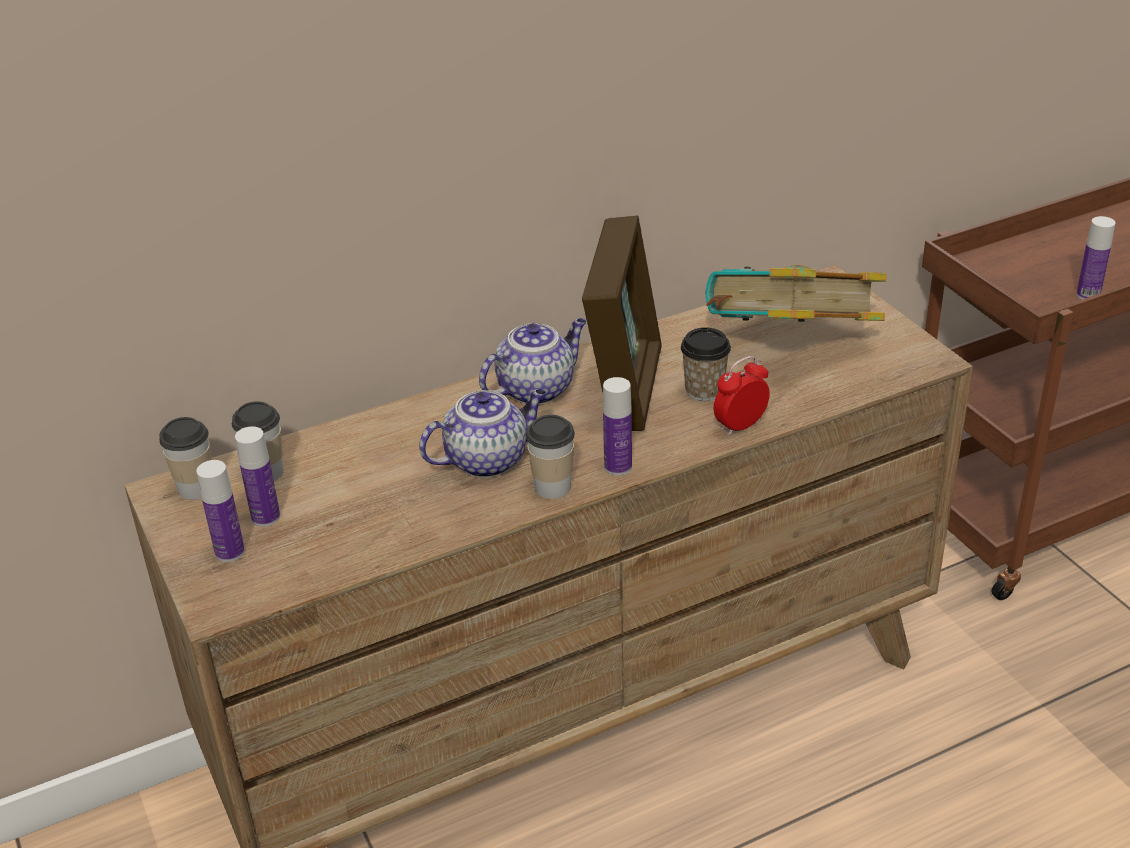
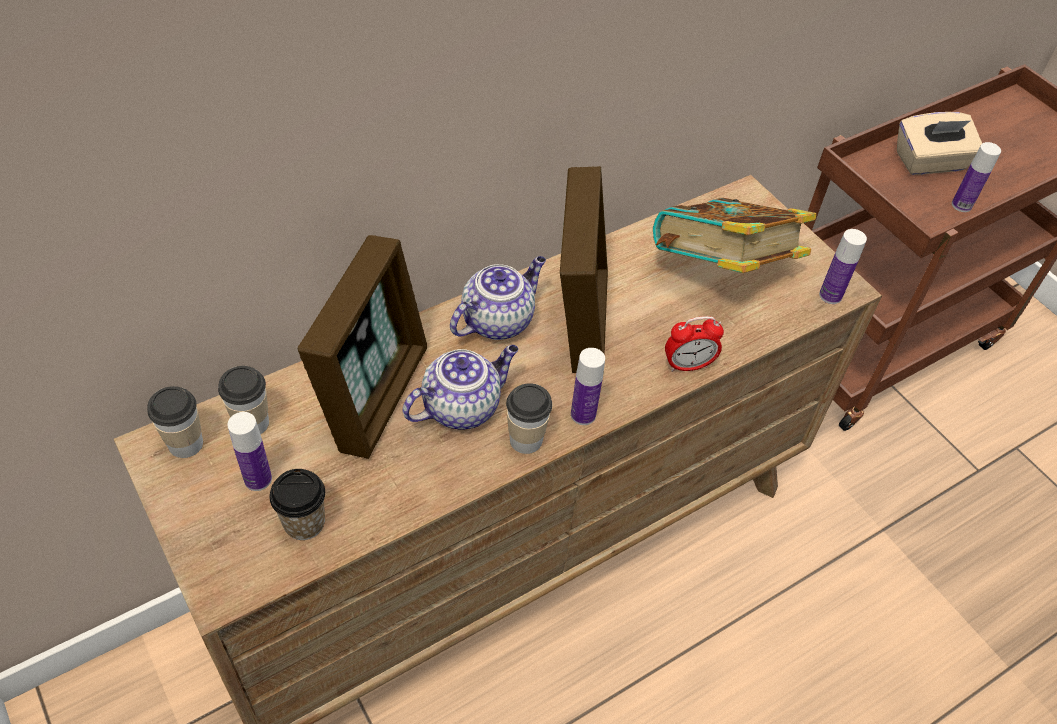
camera: 10 degrees left, 15 degrees up
(230, 552) = (227, 523): bottle -> bottle (830, 295)
(396, 450) = (374, 395): none -> picture frame
(704, 390) = (651, 323): cup -> cup (304, 523)
(740, 426) = (688, 365): alarm clock -> alarm clock turned 150 degrees counterclockwise
(1055, 258) = (930, 162): none -> beige tissue box

